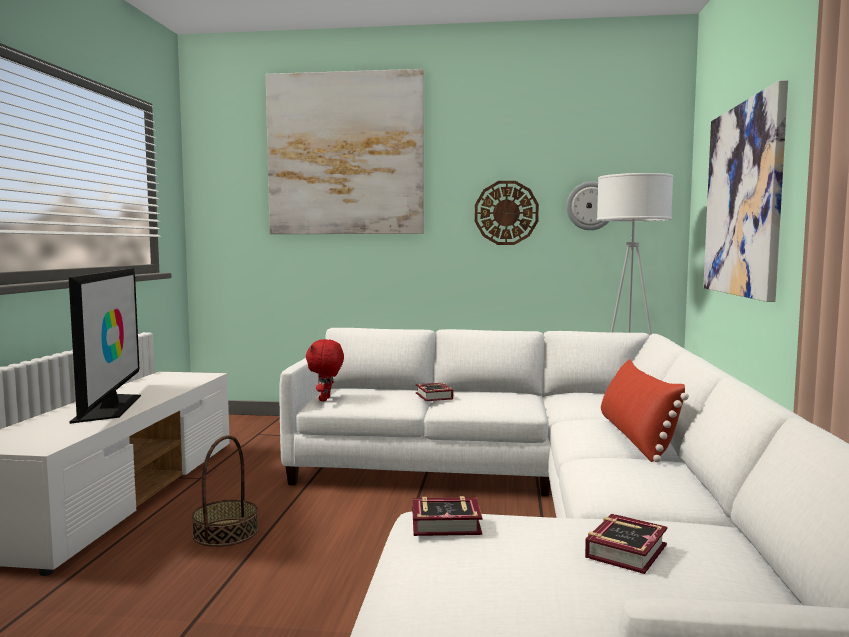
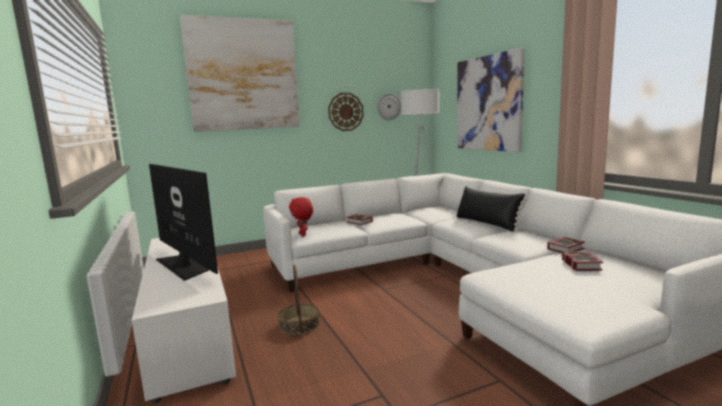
camera: 30 degrees left, 5 degrees up
(449, 525) = (502, 274): book -> book (567, 249)
(636, 438) = (486, 223): red pillow -> black pillow

